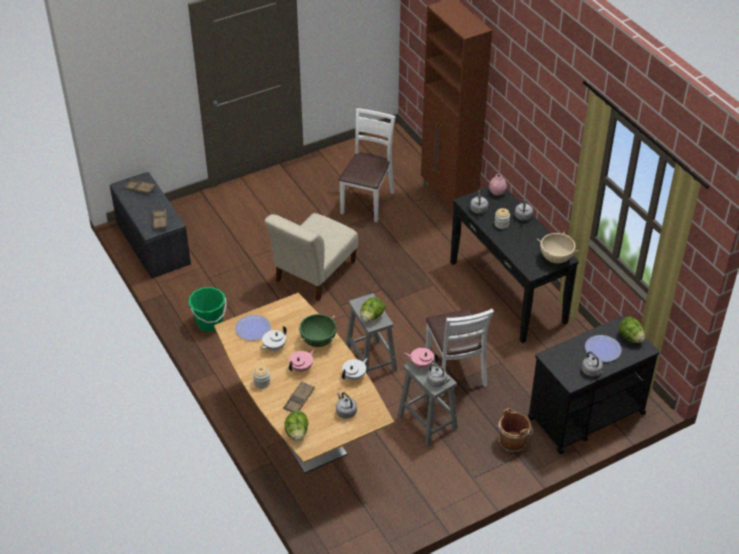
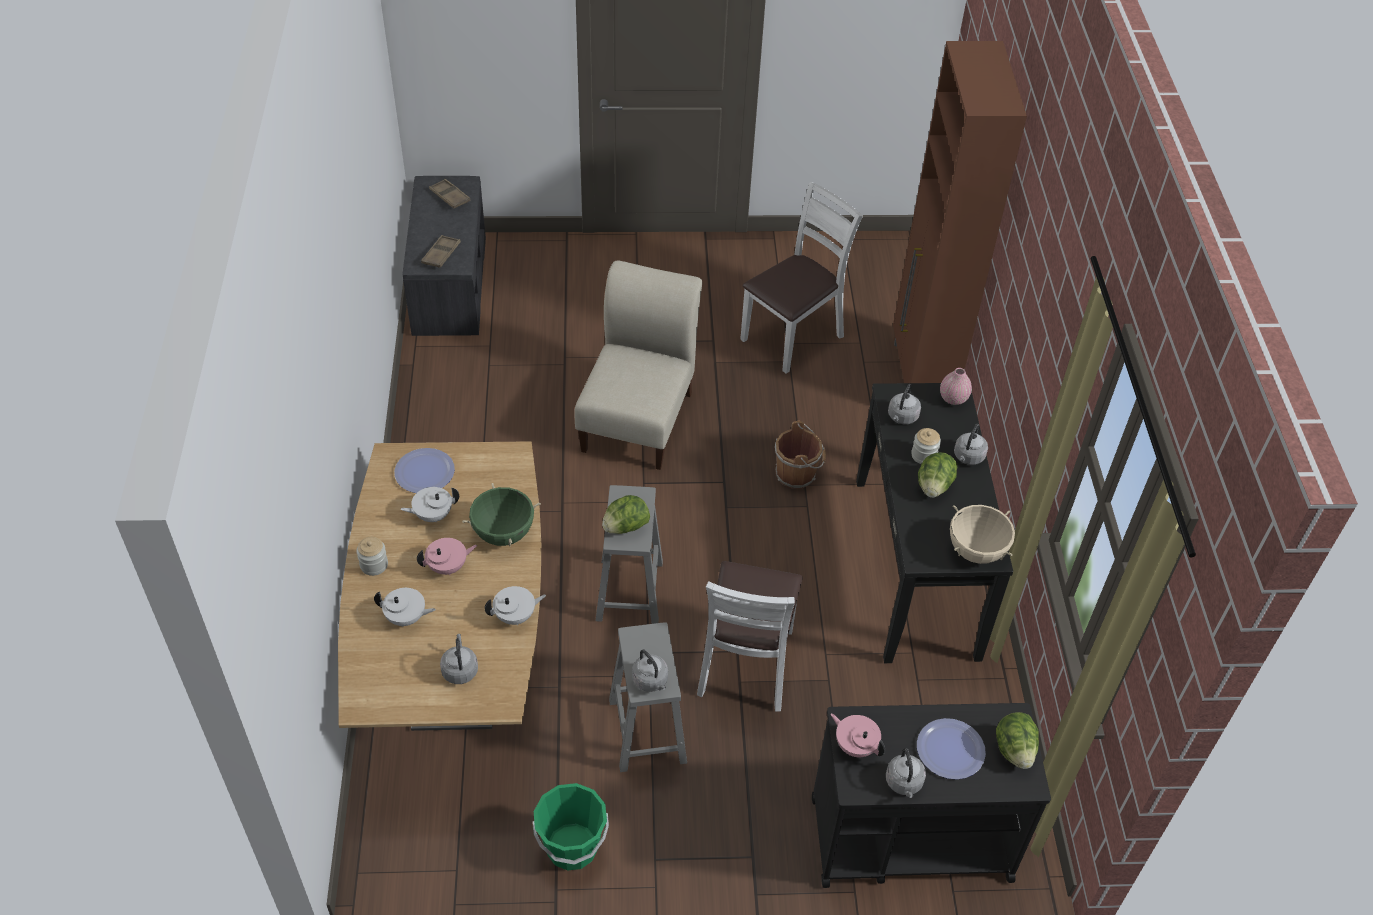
camera: 25 degrees right, 5 degrees up
(209, 323) = (443, 434): green bucket -> green bucket (572, 847)
(297, 433) = (363, 673): lettuce -> lettuce (934, 486)
(299, 399) = (406, 618): brown tray -> white teapot
(313, 274) = (639, 417): beige chair -> beige chair turned 135 degrees clockwise
(421, 364) = (646, 639): pink teapot -> pink teapot (855, 745)
(513, 442) = (761, 828): brown bucket -> brown bucket (797, 474)

